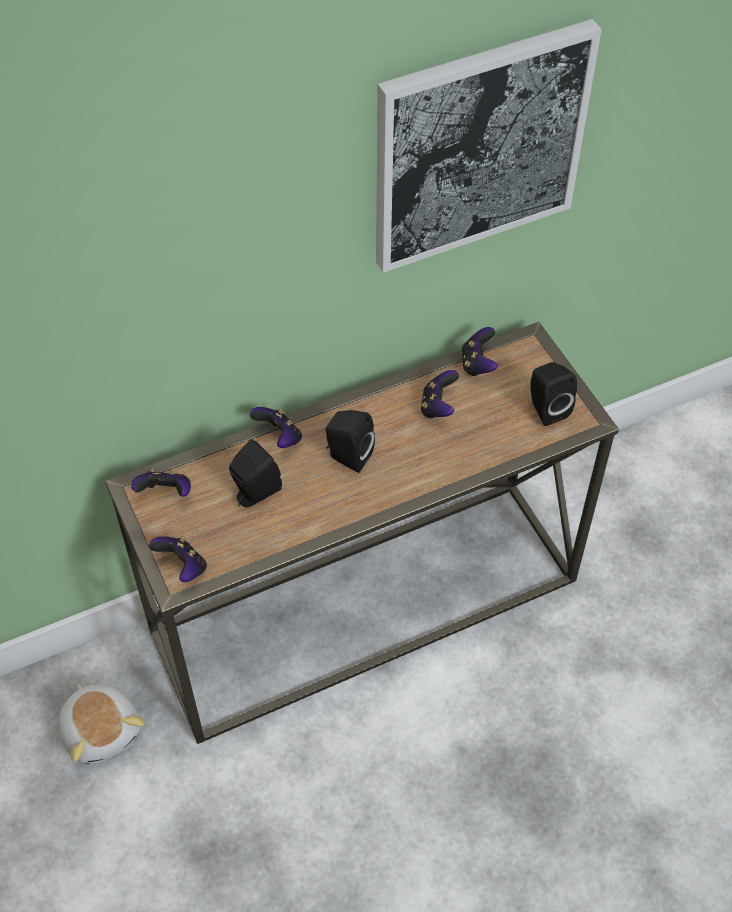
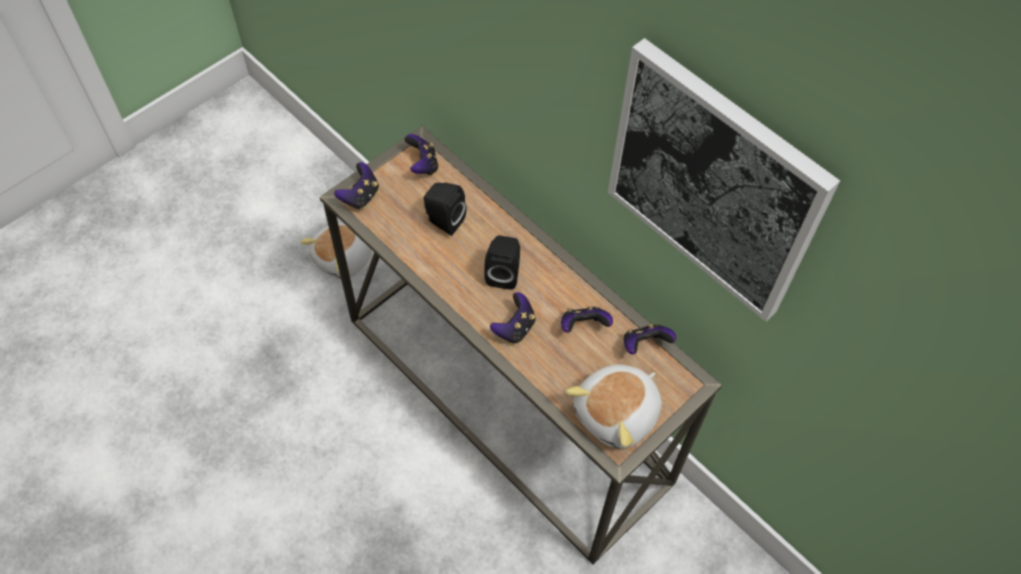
camera: 70 degrees right, 5 degrees up
(279, 437) = (503, 220): game controller -> game controller (514, 328)
(546, 408) = (618, 414): black speaker -> plush toy

